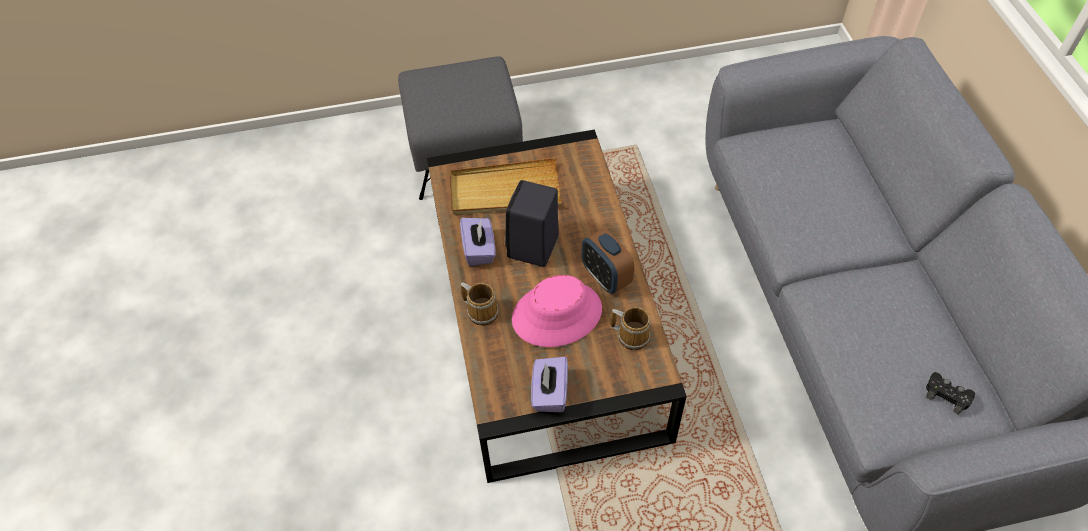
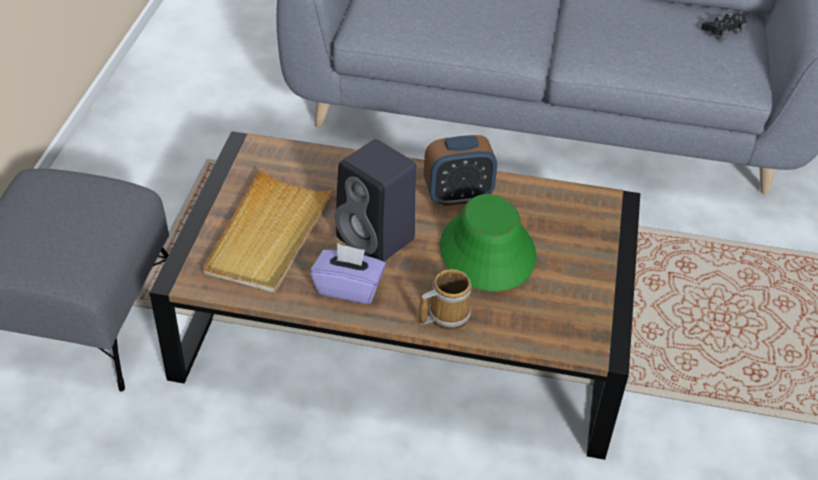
camera: 70 degrees left, 10 degrees down
(549, 393) = (593, 293): purple tissue box -> none
(557, 314) = (487, 251): pink hat -> green hat
(631, 335) = (547, 203): mug -> none

